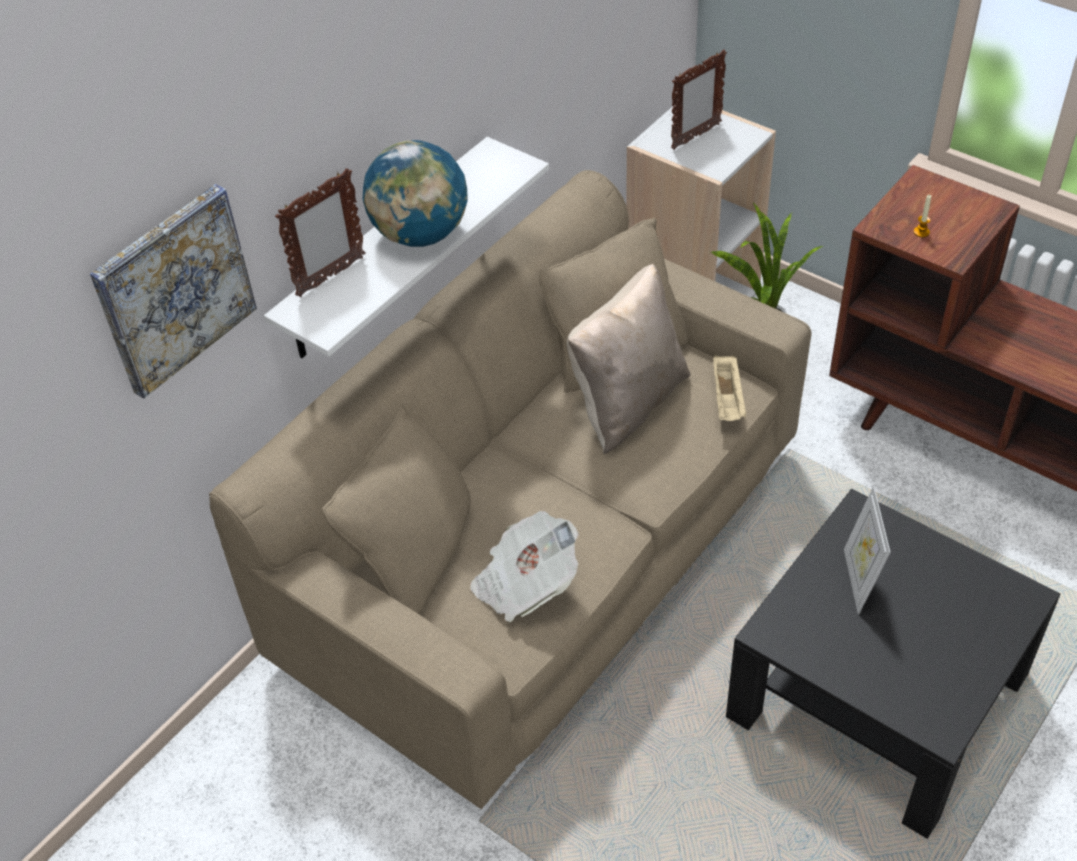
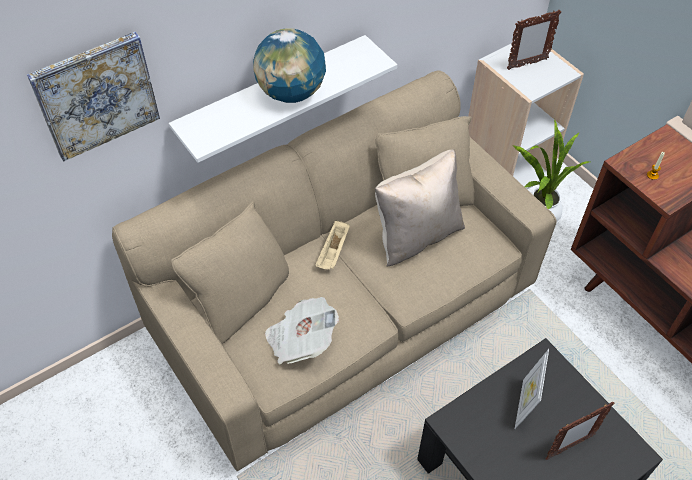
camera: 15 degrees right, 5 degrees up
(330, 277) = (221, 107): picture frame -> picture frame (569, 447)
(728, 399) = (484, 252): beige tray -> beige tray (333, 252)

